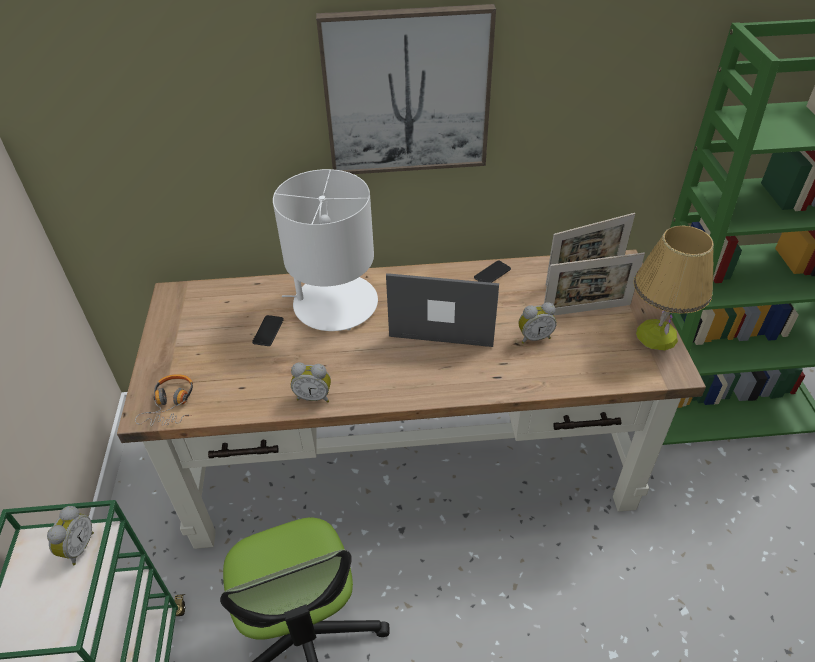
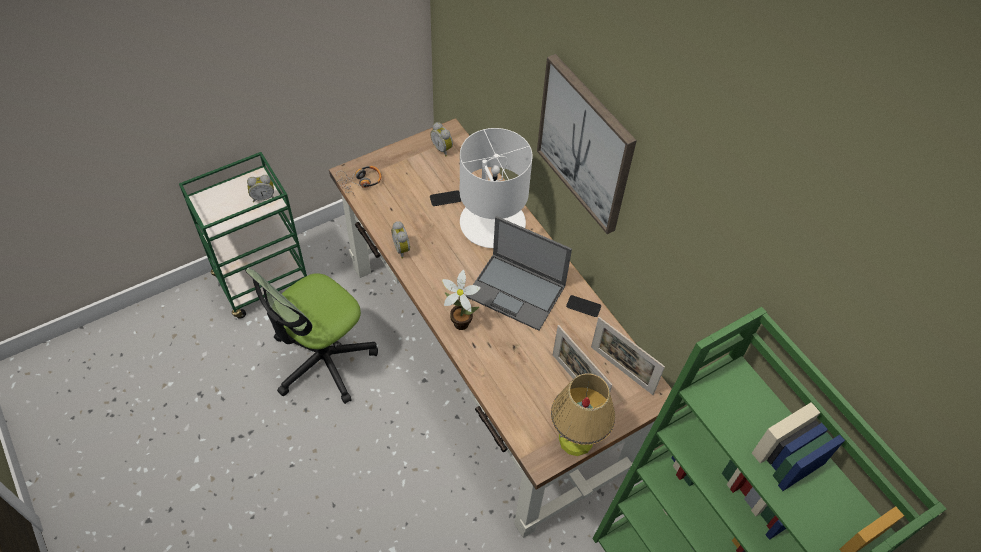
camera: 60 degrees right, 10 degrees up
(443, 316) = (517, 291): laptop -> laptop turned 135 degrees clockwise
(457, 379) = (459, 321): none -> potted plant
(534, 337) = (527, 356): alarm clock -> alarm clock (443, 148)

